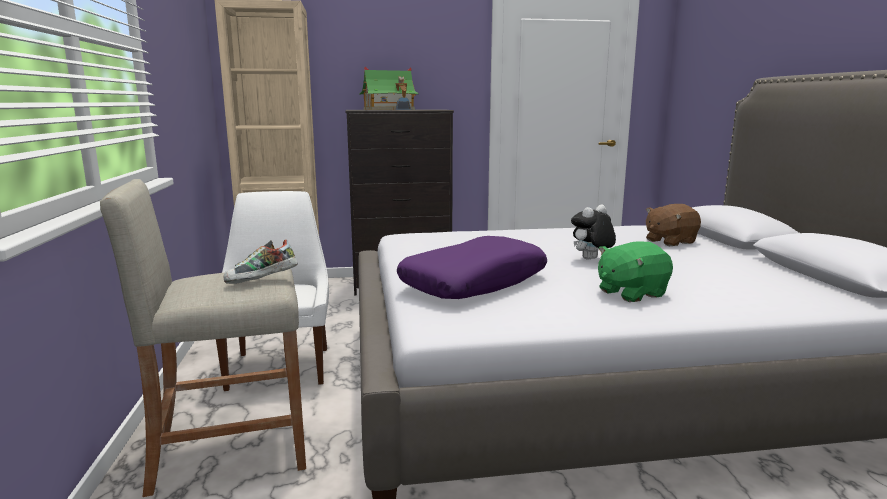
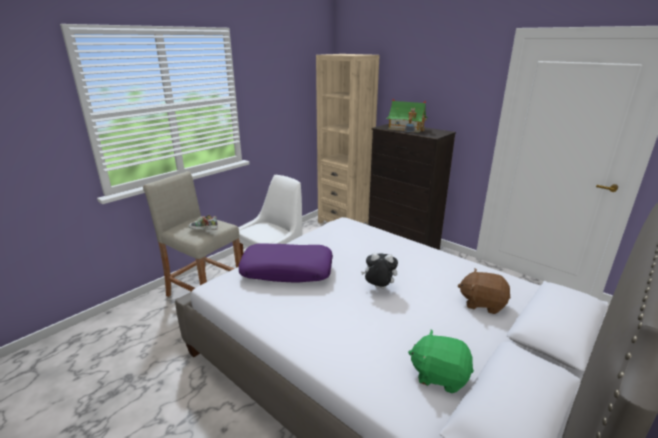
camera: 50 degrees right, 10 degrees up
(631, 293) = (327, 322): green plush toy -> green plush toy (439, 375)

